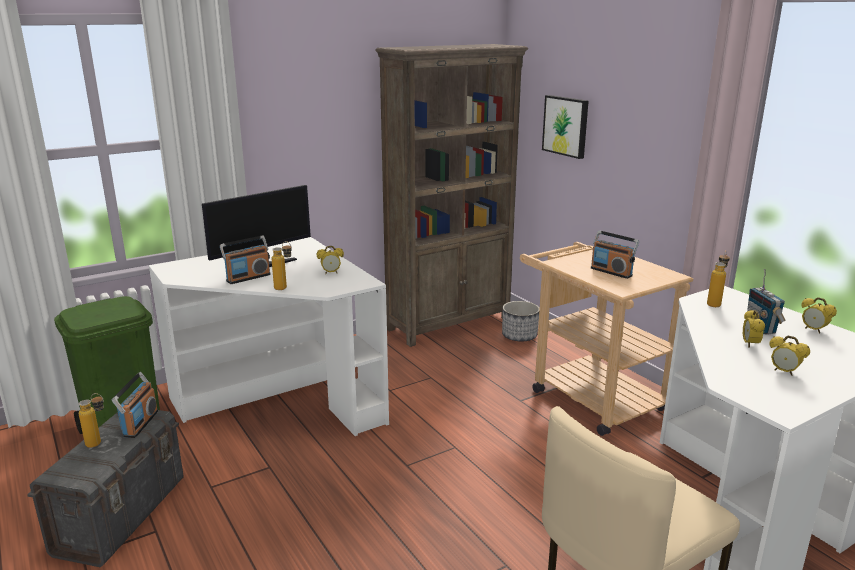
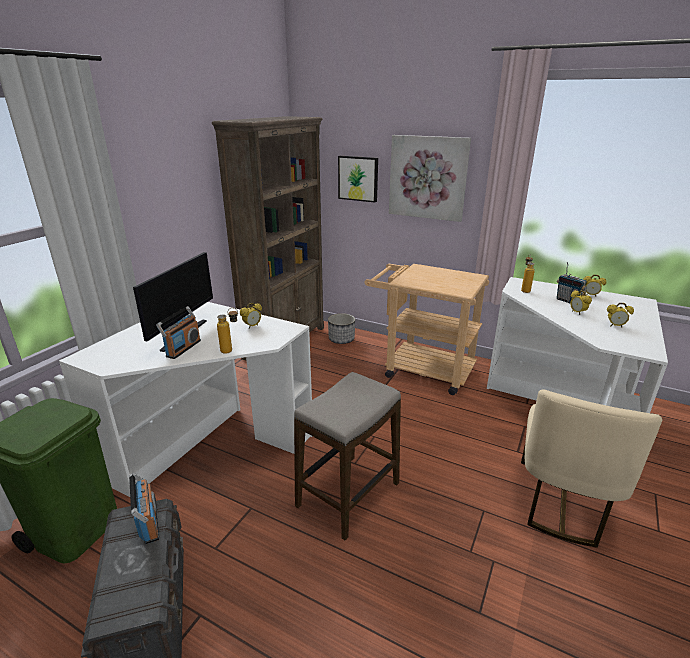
camera: 30 degrees left, 5 degrees up
(99, 444) = (125, 563): bottle -> none
(371, 491) = (349, 495): none -> stool
(611, 272) = (441, 281): radio -> none
(641, 131) = (428, 177): none -> picture

